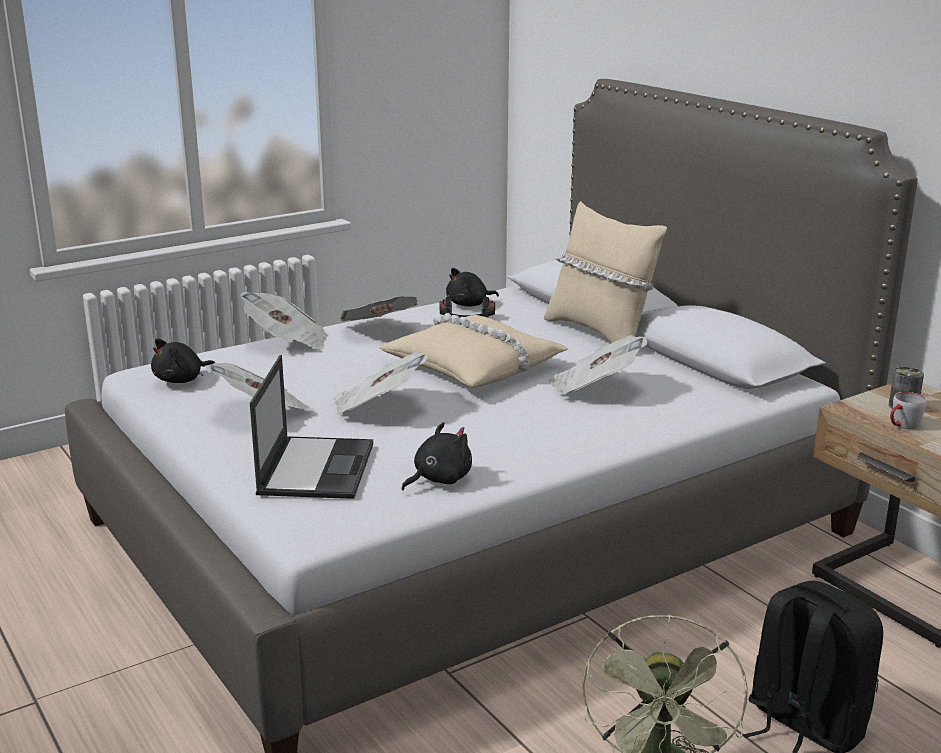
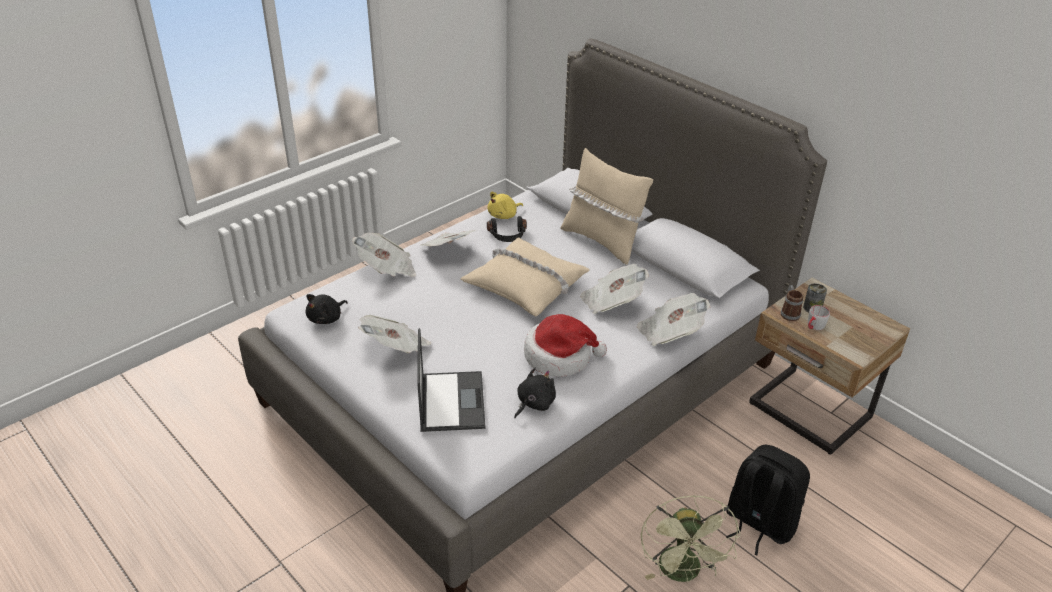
camera: 10 degrees left, 15 degrees up
(378, 406) = (473, 334): newspaper -> newspaper (670, 332)
(469, 304) = (504, 215): black plush toy -> yellow plush toy
(496, 435) = (559, 356): none -> hat
(864, 409) = (789, 312): none -> mug

